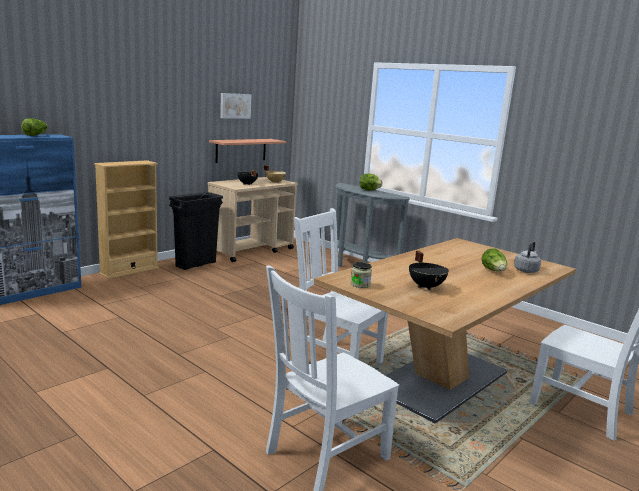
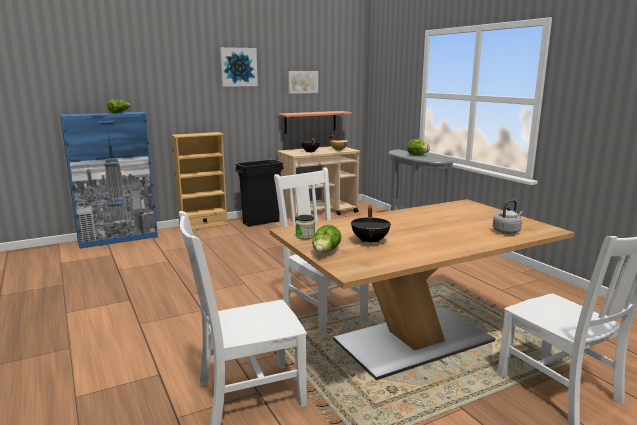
camera: 20 degrees right, 0 degrees up
(170, 85) = (238, 67): none -> picture
(494, 271) = (466, 231): lettuce -> lettuce (326, 252)

